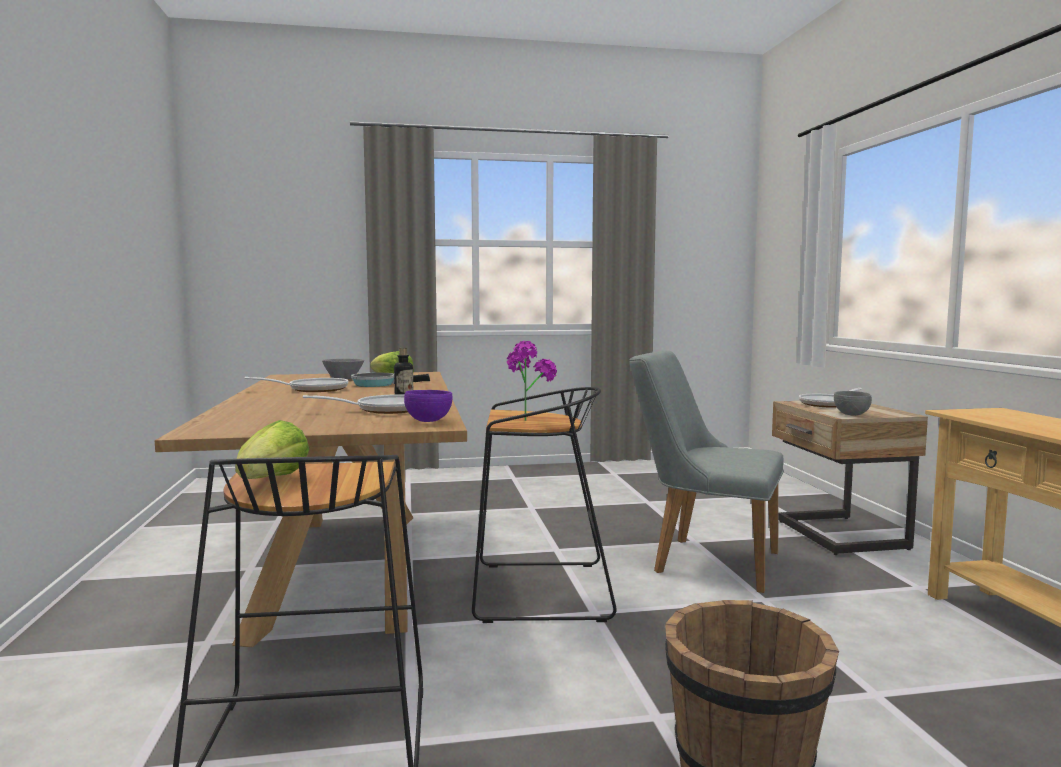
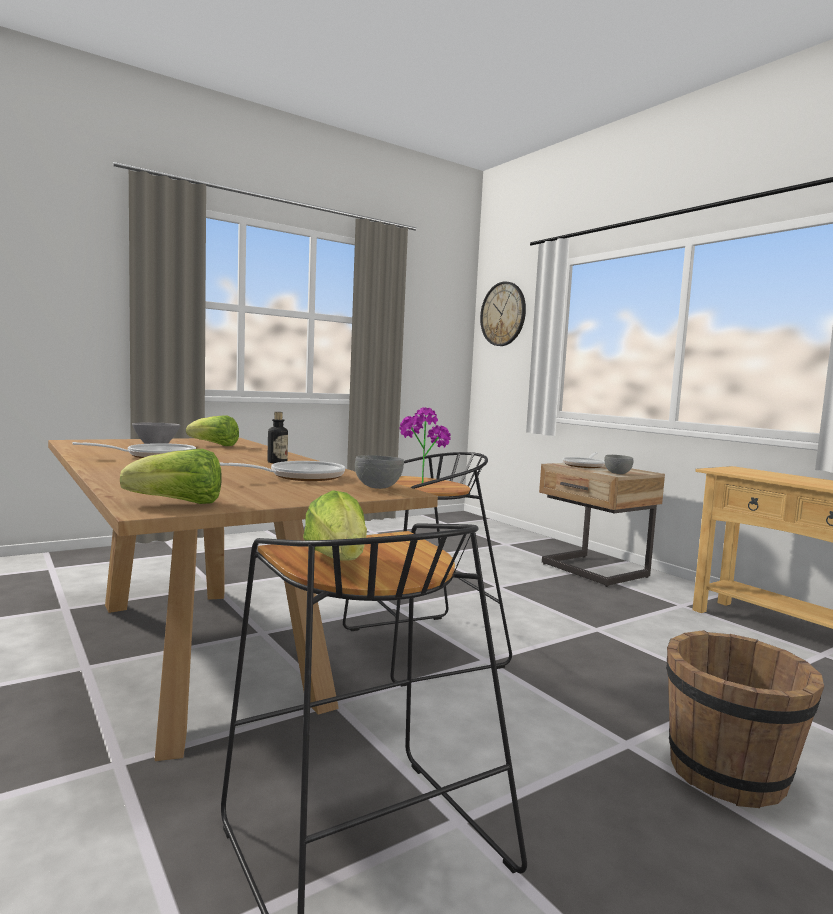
camera: 25 degrees left, 0 degrees up
(225, 429) = (178, 504): none -> lettuce
(378, 384) = (214, 451): frying pan -> none
(428, 421) = (377, 487): purple bowl -> grey bowl
(703, 560) = (522, 602): grey chair -> none
(781, 221) = (503, 314): none -> wall clock

